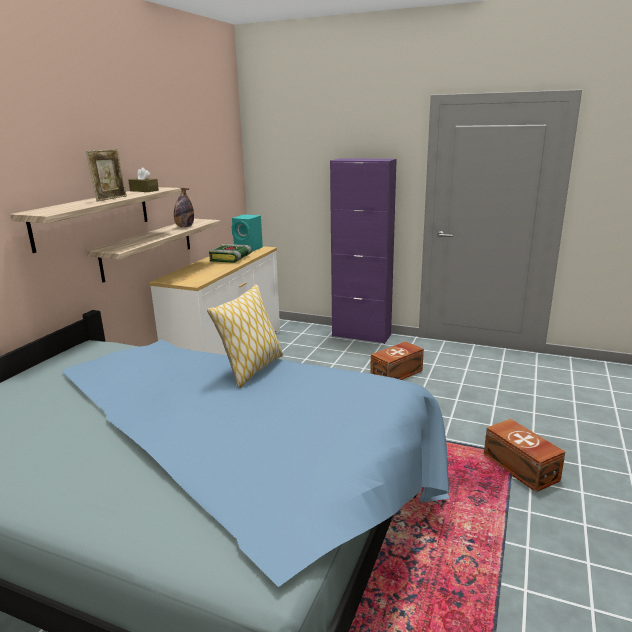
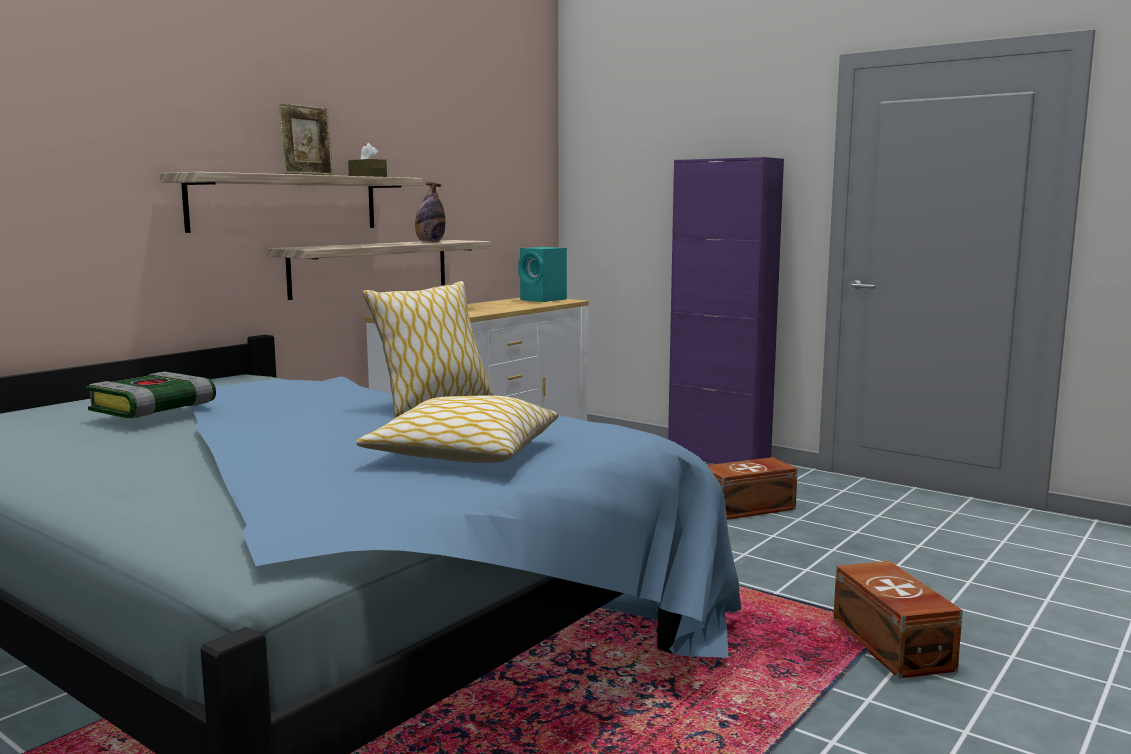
camera: 15 degrees right, 10 degrees down
(231, 258) = (506, 305): book -> book (152, 409)
(313, 425) = (463, 454): none -> pillow

